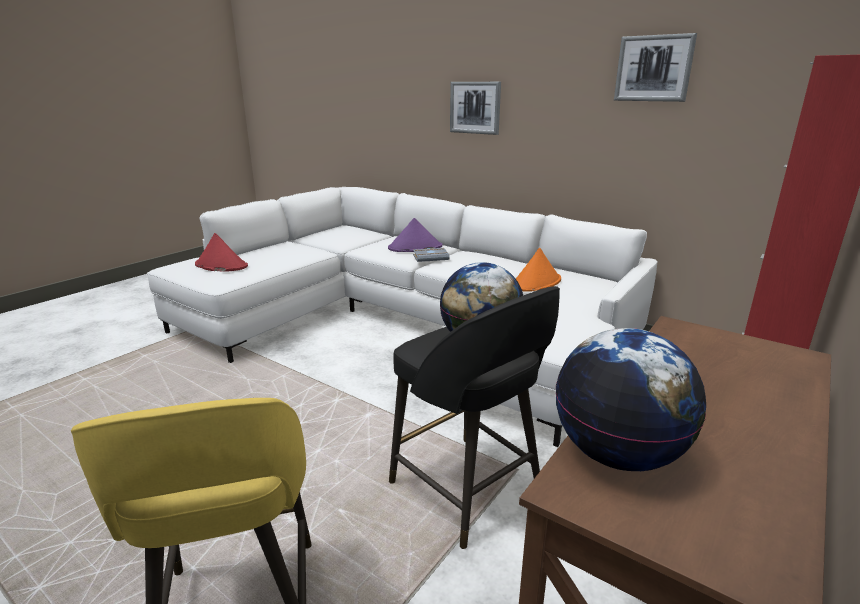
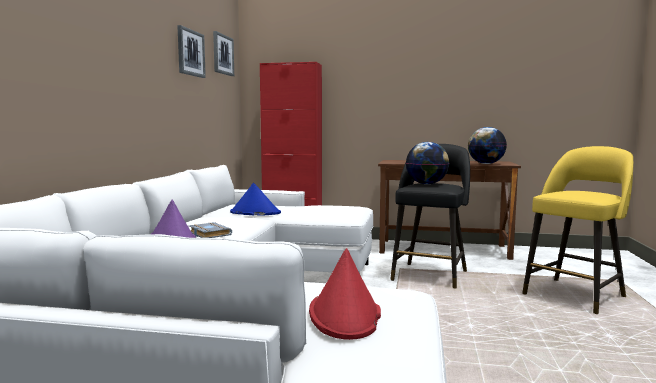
camera: 115 degrees left, 15 degrees down
(475, 107) = (92, 65): picture -> picture (222, 54)
(536, 283) = (255, 213): orange hat -> blue hat

